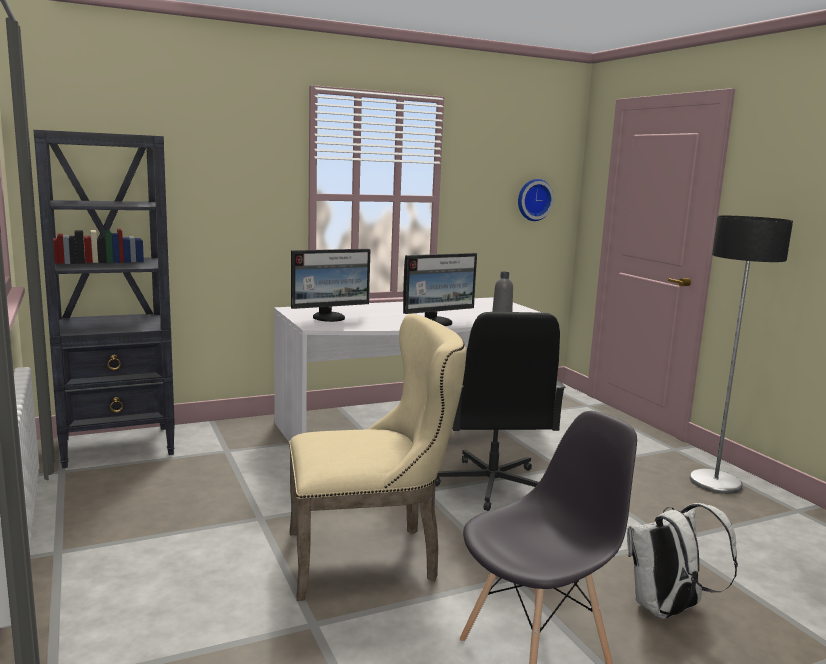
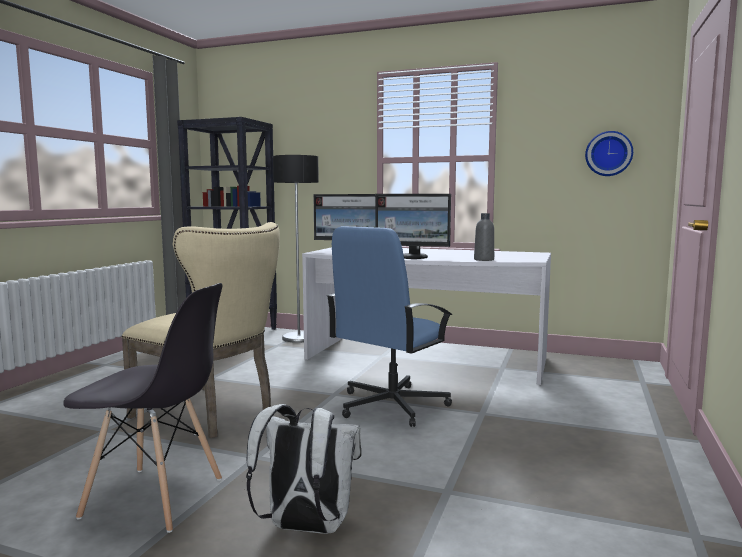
camera: 45 degrees right, 5 degrees down
(491, 485) = (390, 405): black office chair -> blue office chair
(714, 482) = (636, 474): floor lamp -> floor lamp (299, 338)

